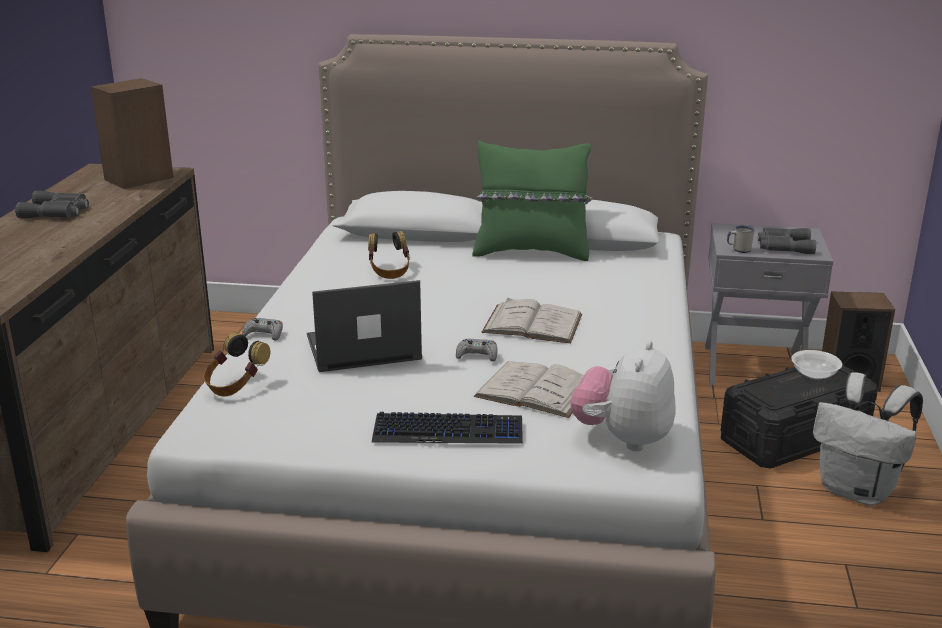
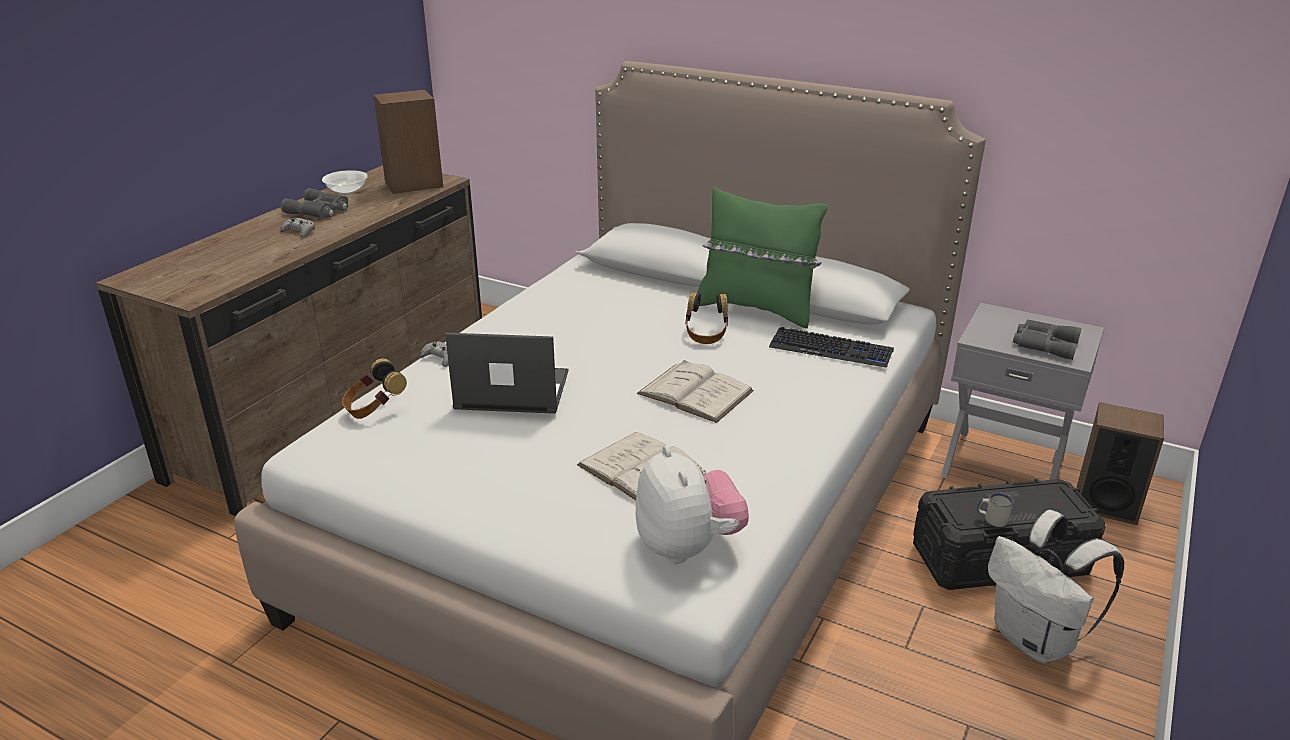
camera: 20 degrees right, 5 degrees up
(389, 271) = (602, 309): headphones -> headphones (706, 335)
(448, 431) = (523, 499): keyboard -> keyboard (831, 350)
(477, 355) = (614, 418): grey game controller -> grey game controller (299, 232)
(623, 438) = (688, 547): plush toy -> plush toy turned 120 degrees clockwise
(738, 250) = (987, 340): white mug -> white mug (991, 520)
(814, 374) = (1034, 496): bowl -> bowl (346, 190)

